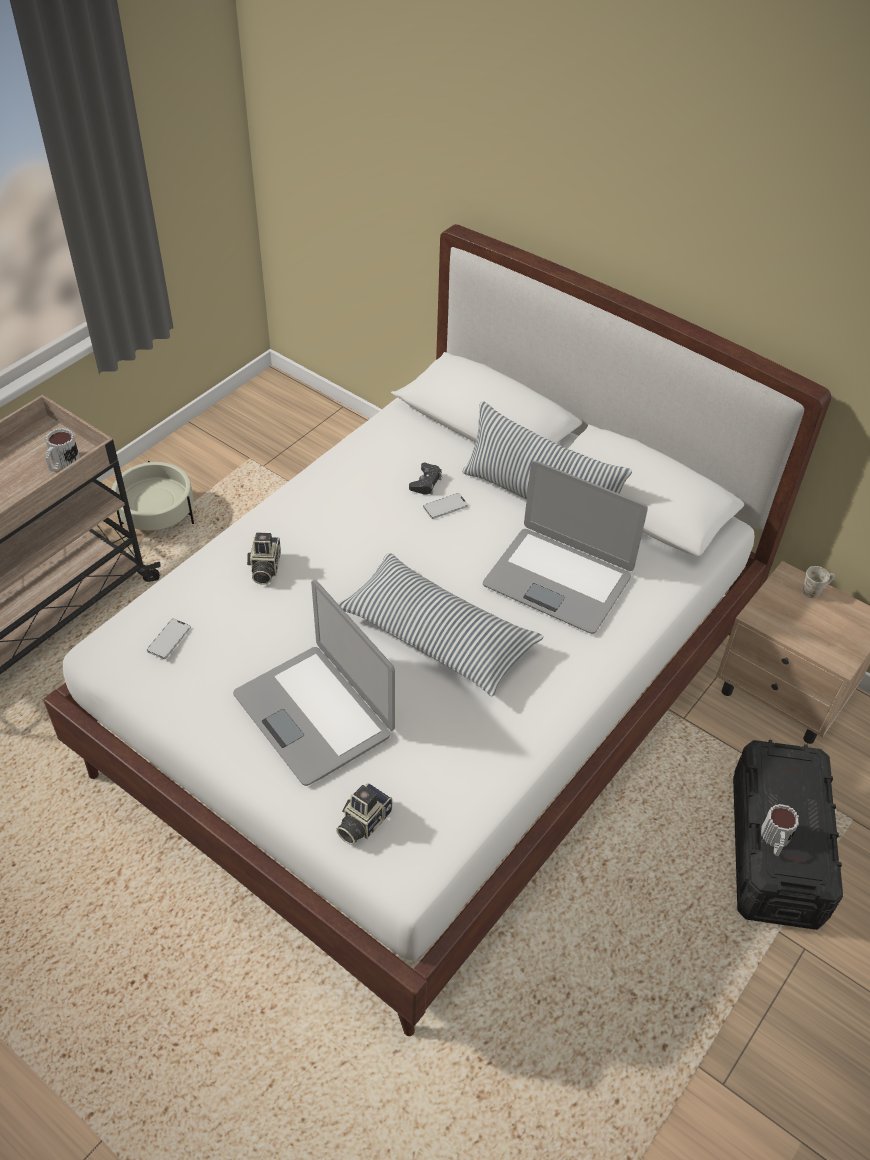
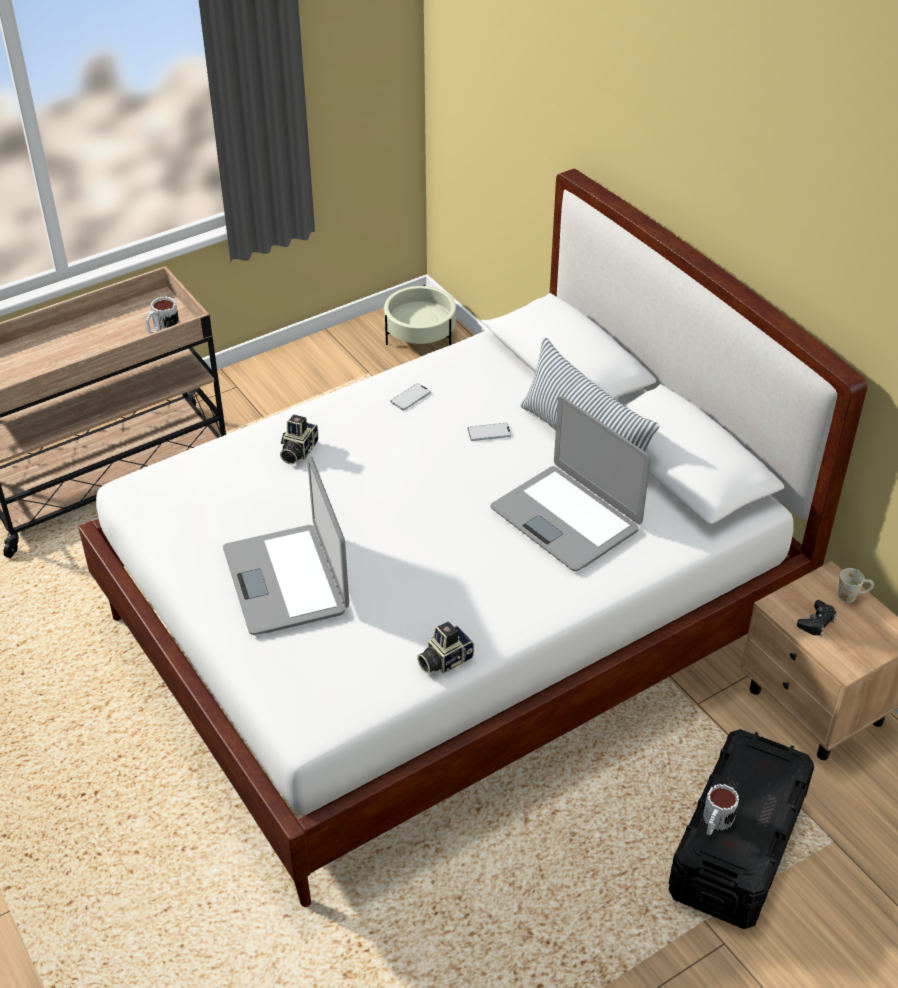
camera: 20 degrees right, 5 degrees down
(157, 515) = (262, 408): beige planter -> beige planter (420, 335)
(169, 639) = (188, 491): phone -> phone (410, 398)
(362, 822) = (288, 676): camera -> camera (444, 660)
(426, 482) = (481, 408): black game controller -> black game controller (816, 622)
(437, 635) = (428, 541): pillow -> none

